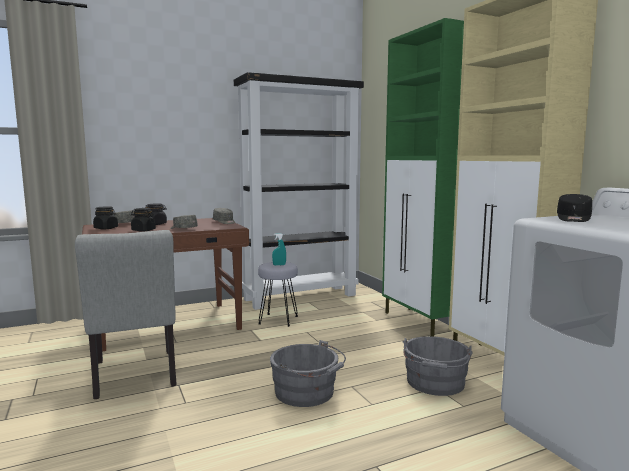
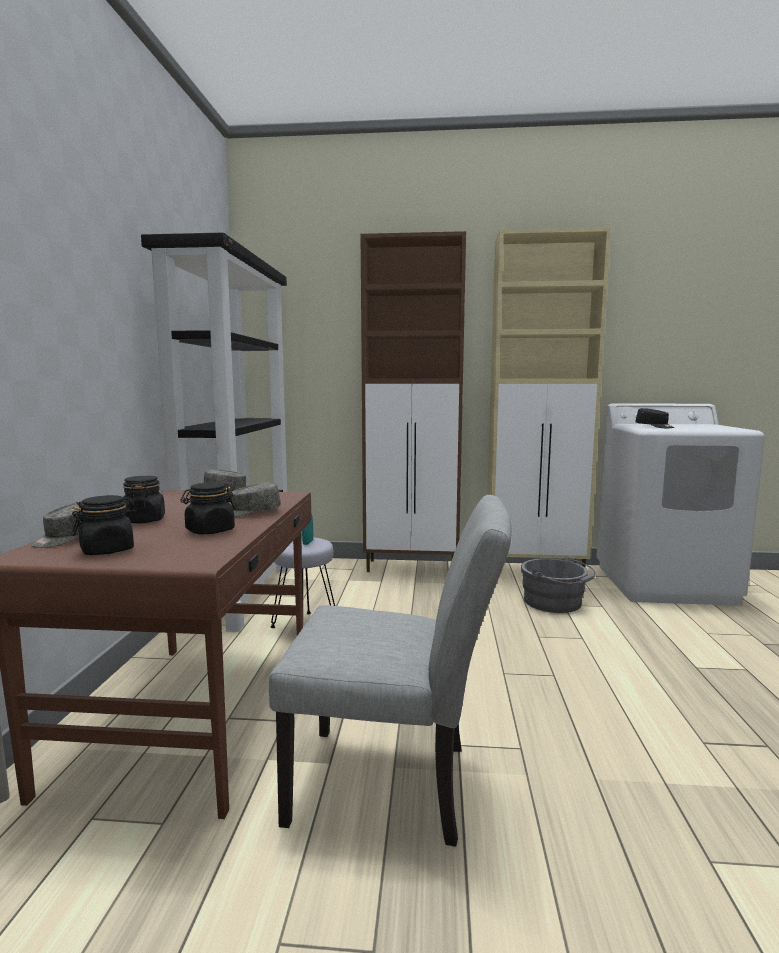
camera: 60 degrees left, 0 degrees up
(307, 393) = (541, 661): grey bucket -> none
(420, 322) = (413, 567): green cabinet -> brown cabinet

